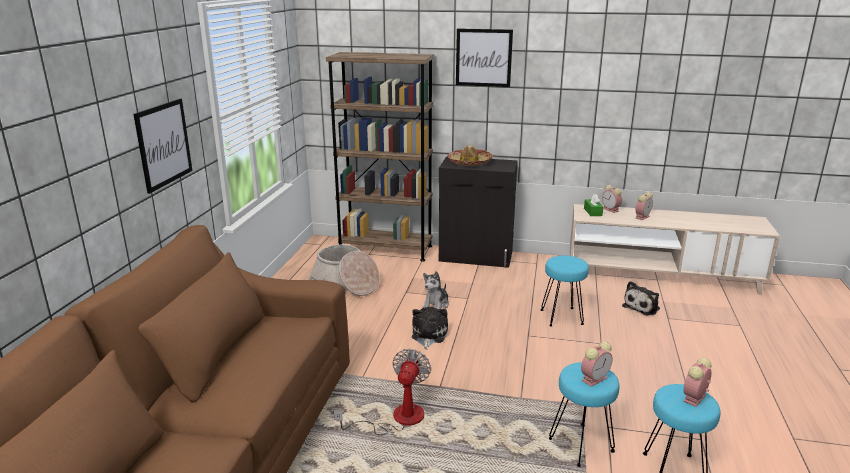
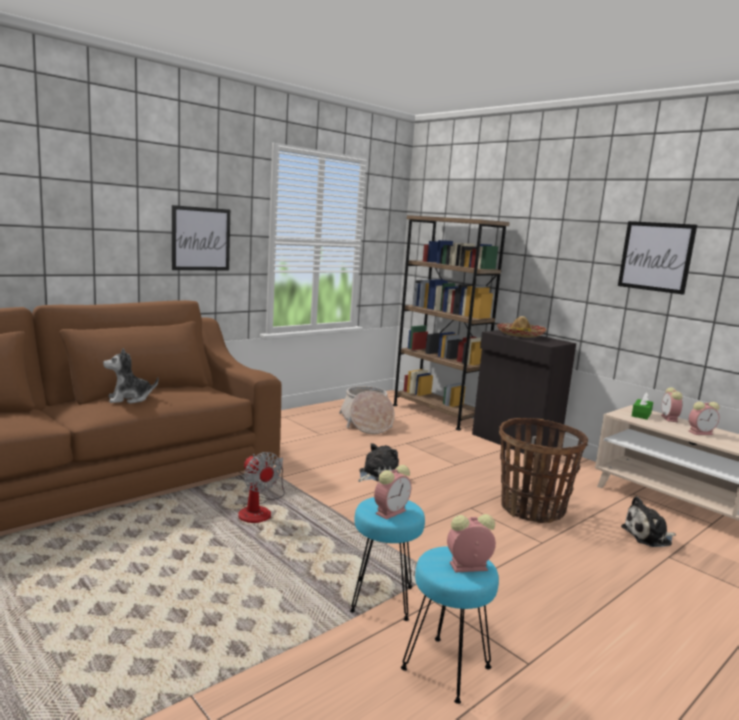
camera: 35 degrees right, 10 degrees down
(397, 419) = (259, 510): fan -> fan turned 90 degrees clockwise
(436, 305) = (419, 459): plush toy -> plush toy (129, 399)
(483, 57) = (555, 227): picture -> picture (656, 256)
(562, 317) = (532, 509): turquoise stool -> basket
(595, 378) = (391, 511): alarm clock -> alarm clock turned 45 degrees counterclockwise

